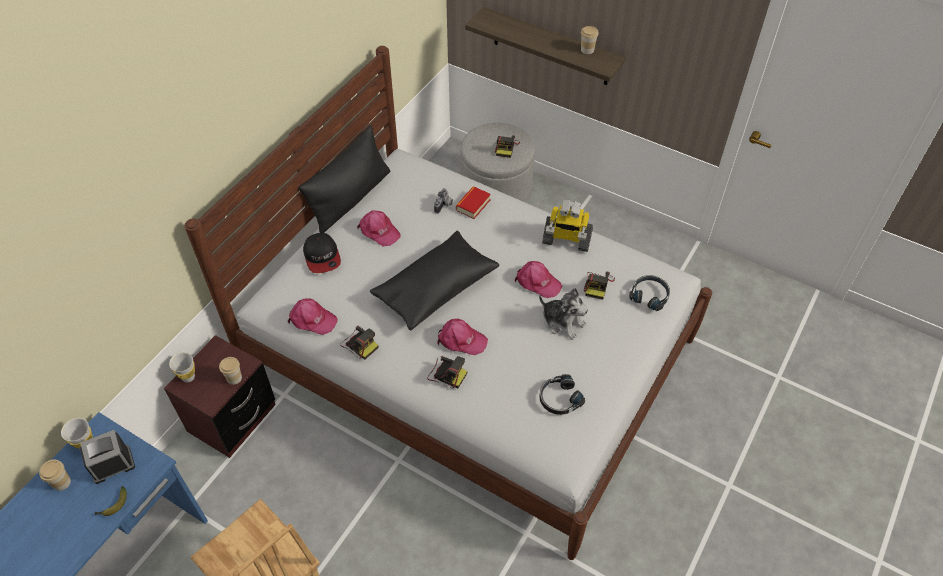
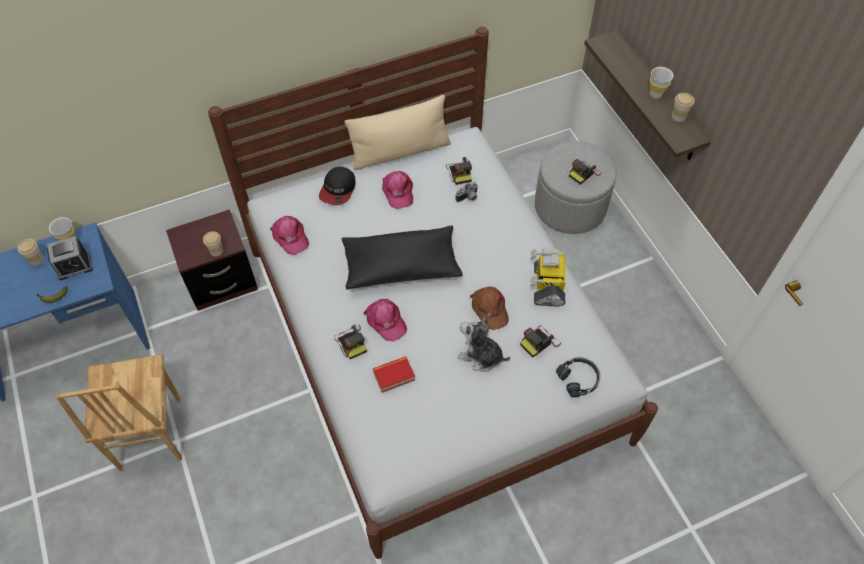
camera: 35 degrees right, 5 degrees up
(112, 464) = (74, 266): alarm clock -> alarm clock turned 150 degrees clockwise
(188, 377) = (187, 231): white cup -> white cup (655, 94)
(350, 199) = (400, 152): black pillow -> beige pillow
(359, 344) = (308, 277): camera -> camera (460, 172)
(473, 205) = (493, 210): book -> book (394, 376)
(537, 282) = (489, 309): pink cap -> brown cap
(559, 399) = (422, 419): black headphones -> none
(562, 322) = (481, 356): plush toy -> plush toy turned 135 degrees clockwise
(566, 239) = (547, 285): toy robot -> toy robot turned 45 degrees clockwise

